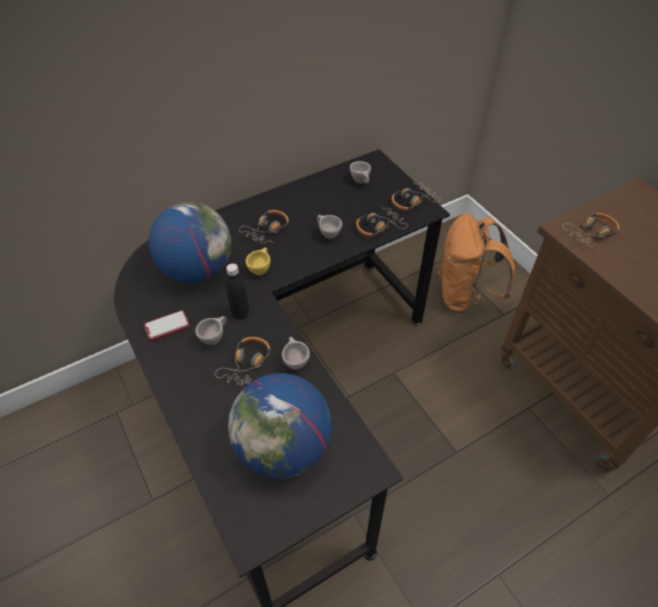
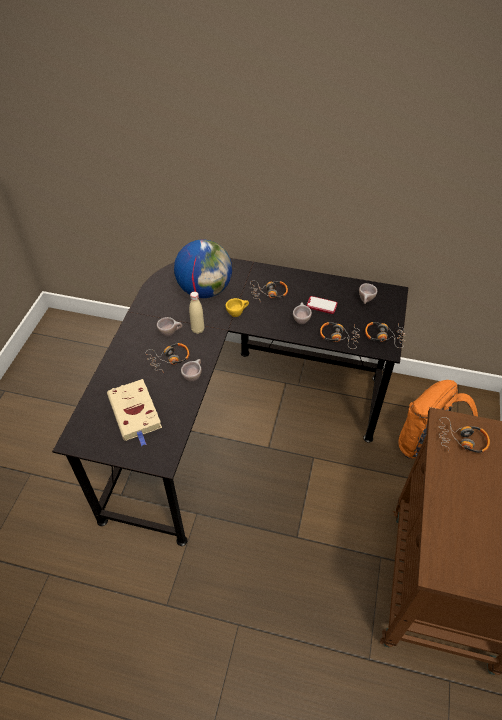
camera: 45 degrees right, 0 degrees up
(167, 326) = (156, 310): phone -> phone (321, 305)
(240, 313) = (197, 330): black bottle -> beige bottle
(283, 448) = (135, 413): globe -> beige book

